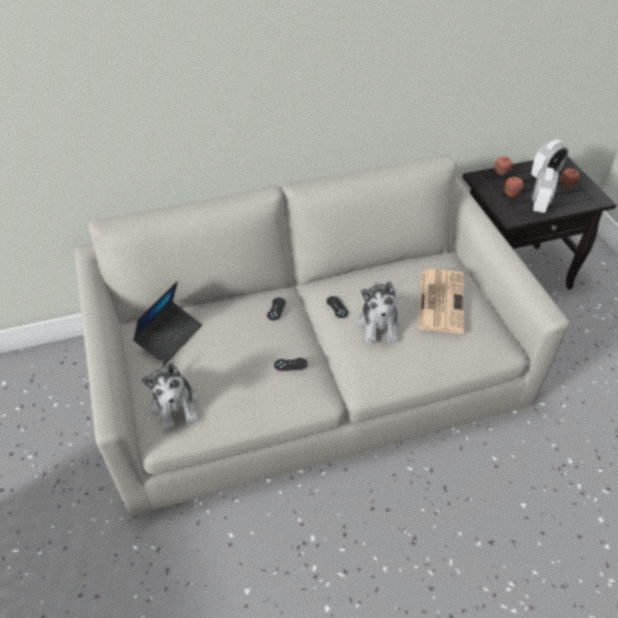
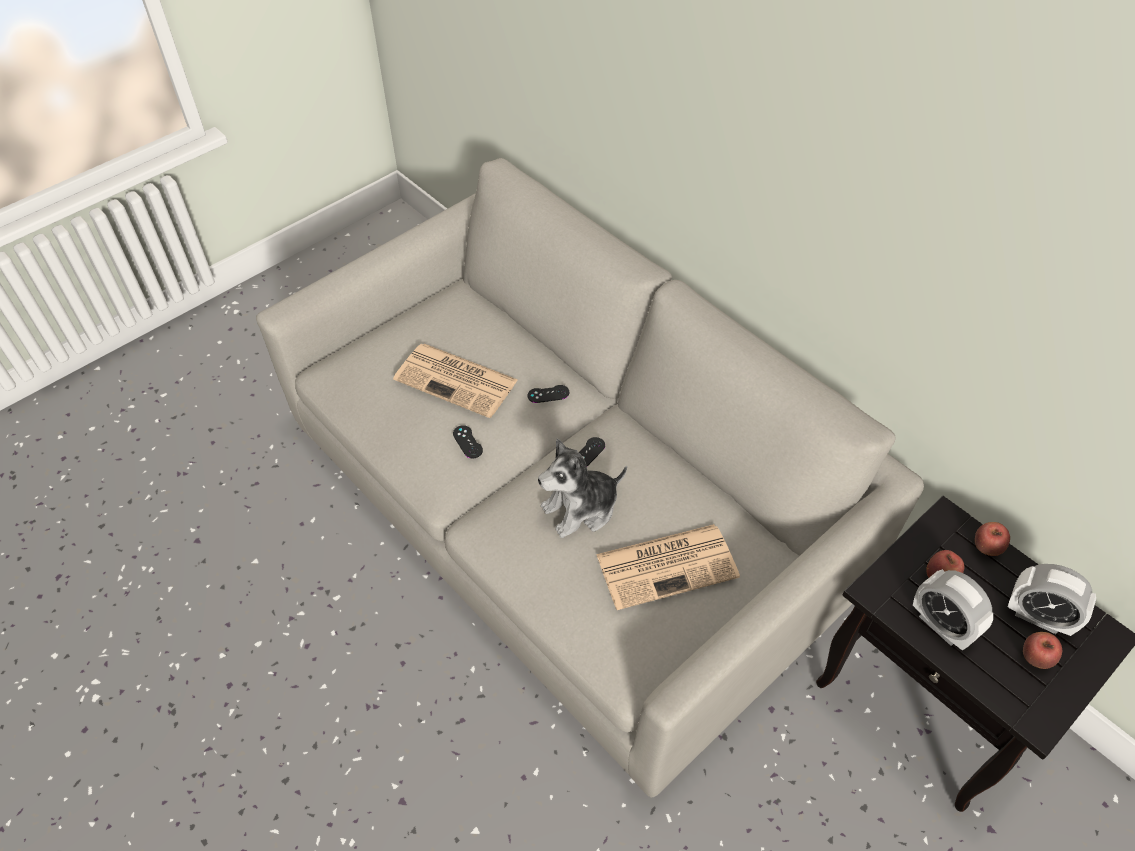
camera: 65 degrees right, 5 degrees up
(169, 336) = (451, 319): laptop -> none
(175, 405) = (363, 367): plush toy -> none
(232, 351) = (458, 380): none -> newspaper
(539, 205) = (941, 625): alarm clock -> alarm clock turned 60 degrees clockwise

